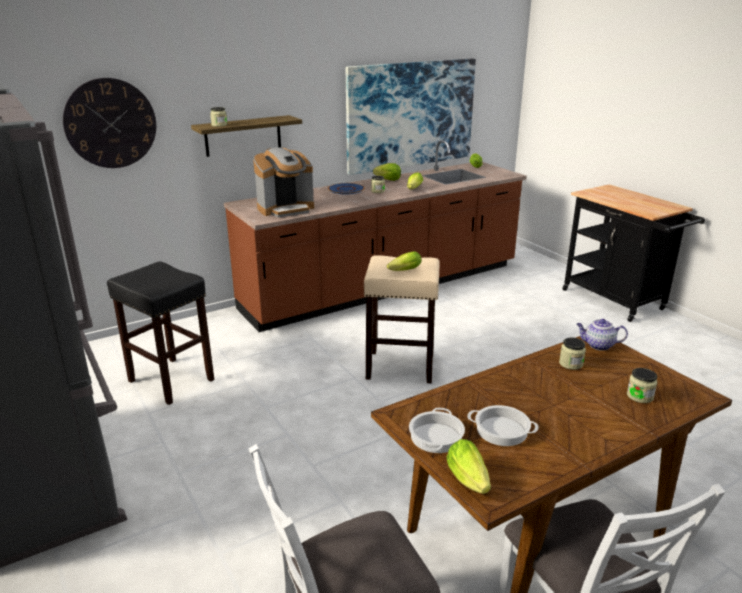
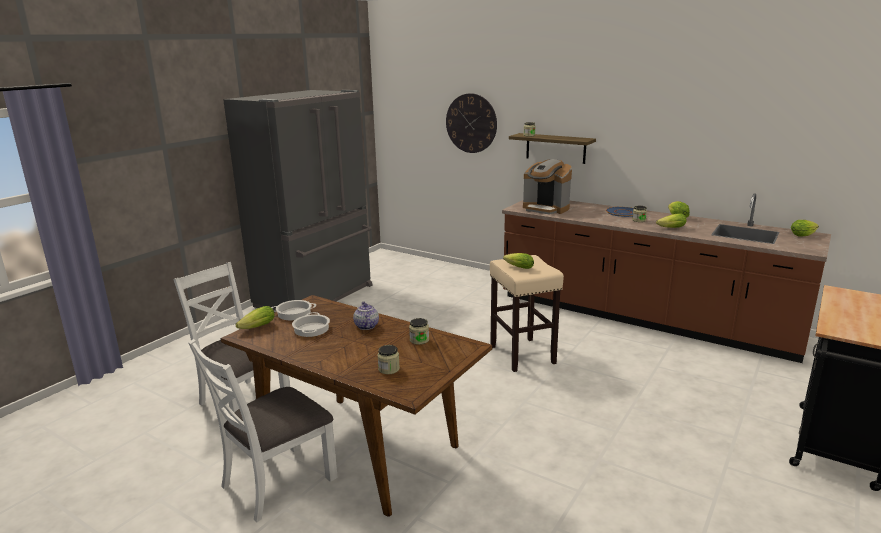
camera: 65 degrees right, 5 degrees down
(170, 380) = (424, 291): black stool -> none
(411, 115) = (731, 160): picture -> none
(598, 345) = (461, 347): teapot -> teapot (366, 326)

